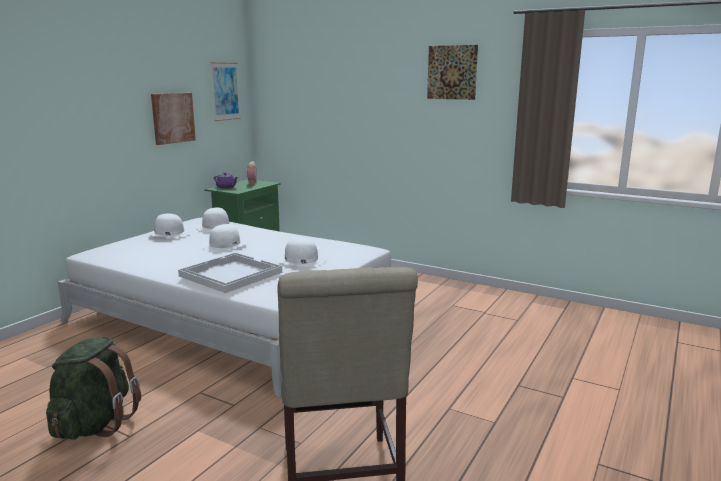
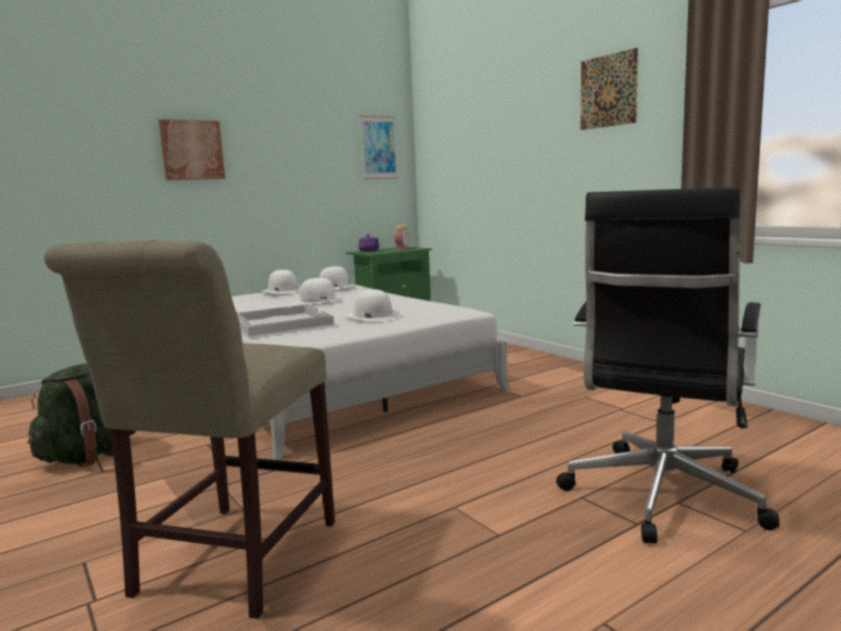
camera: 25 degrees right, 5 degrees down
(172, 118) = (310, 173): picture -> picture (192, 150)
(561, 376) = (661, 497): none -> black office chair

